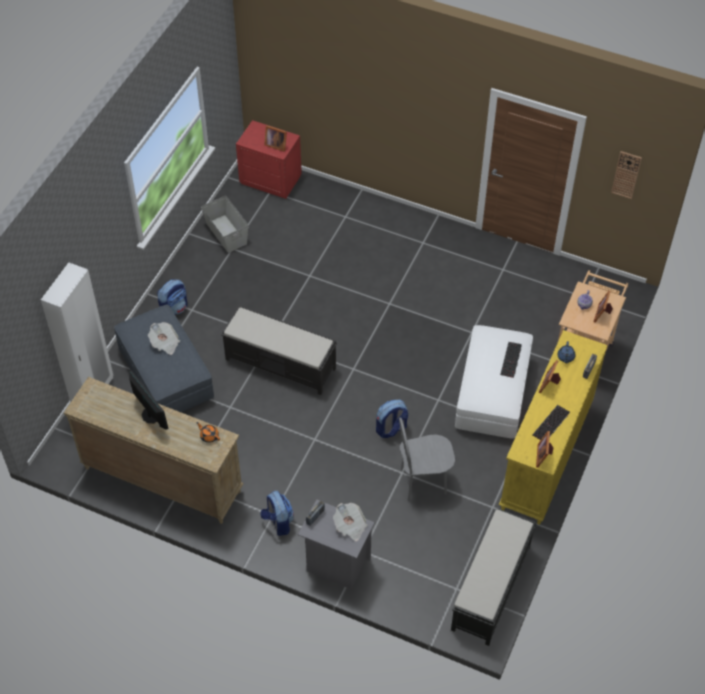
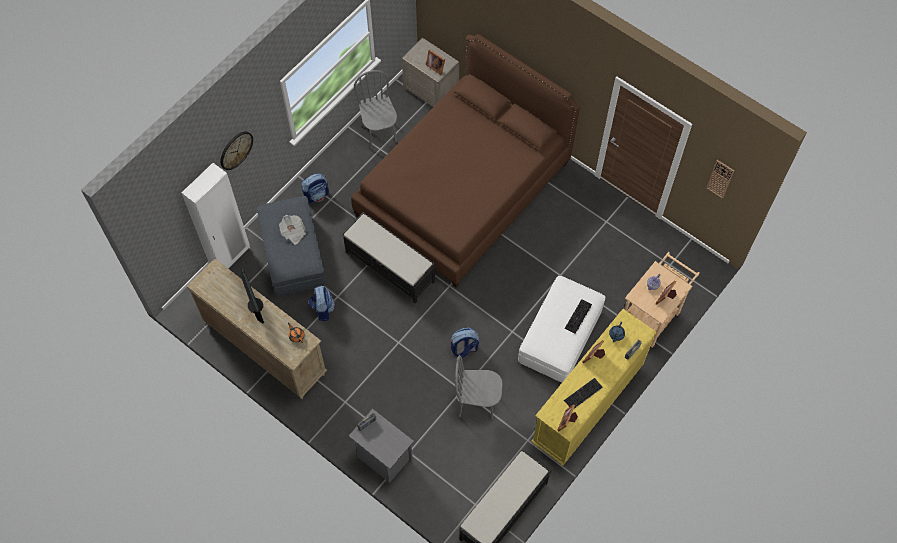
camera: 15 degrees right, 10 degrees up
(88, 249) = (236, 150): none -> wall clock
(226, 233) = (379, 133): grey storage box -> grey chair
(271, 180) = (431, 90): red nightstand -> beige nightstand
(278, 522) = (347, 409): backpack -> backpack (322, 309)
(337, 268) = (463, 188): none -> brown bed
(350, 526) = (392, 439): newspaper -> none

